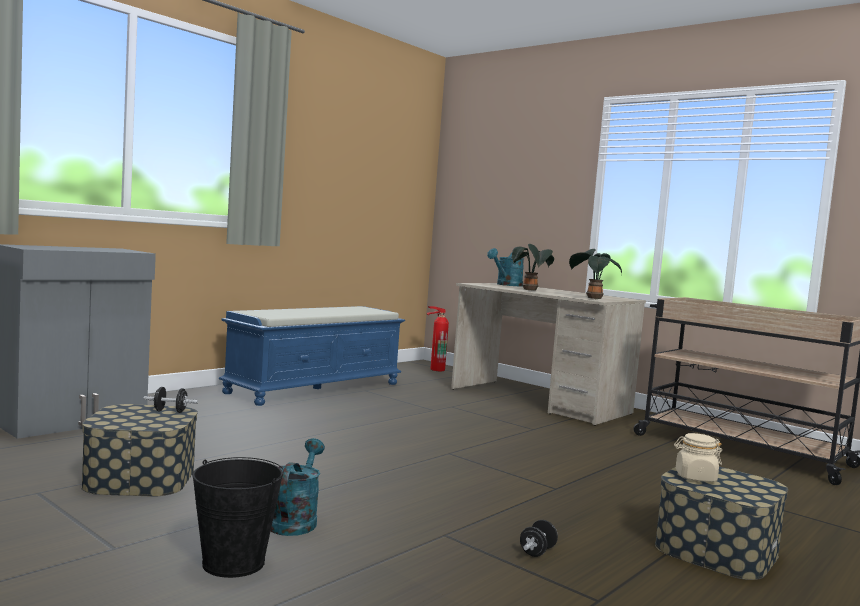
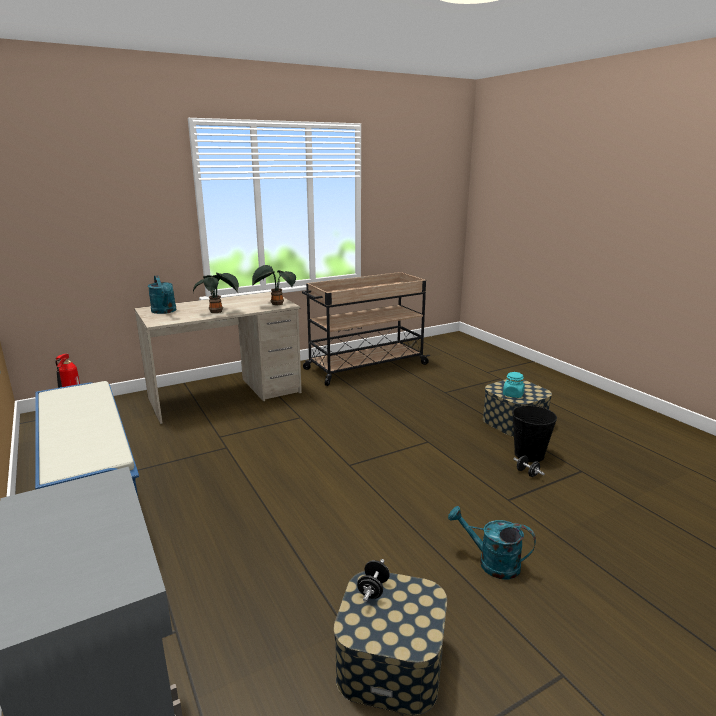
camera: 70 degrees left, 15 degrees up
(233, 563) = (573, 601): black bucket -> black bucket (529, 454)
(695, 477) = (513, 394): beige jar -> turquoise jar

